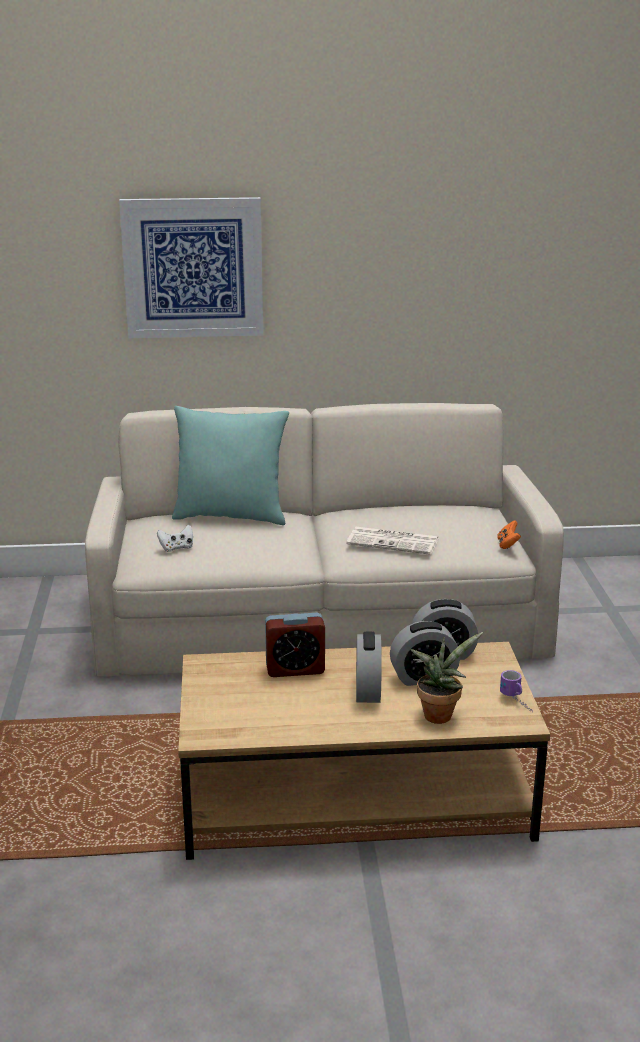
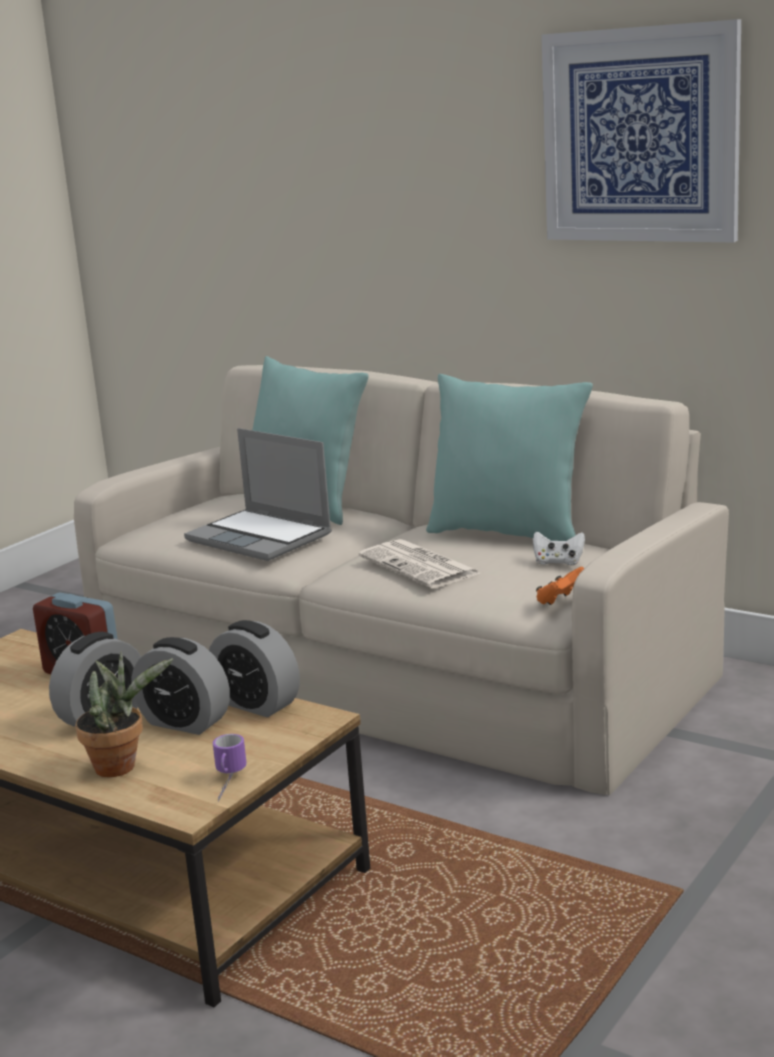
camera: 40 degrees right, 5 degrees down
(176, 548) = (191, 525): white game controller -> white game controller (558, 562)
(193, 268) = (326, 187): picture -> picture (640, 135)
(250, 546) = (261, 537): none -> laptop
(400, 508) = (508, 533): none -> turquoise pillow

